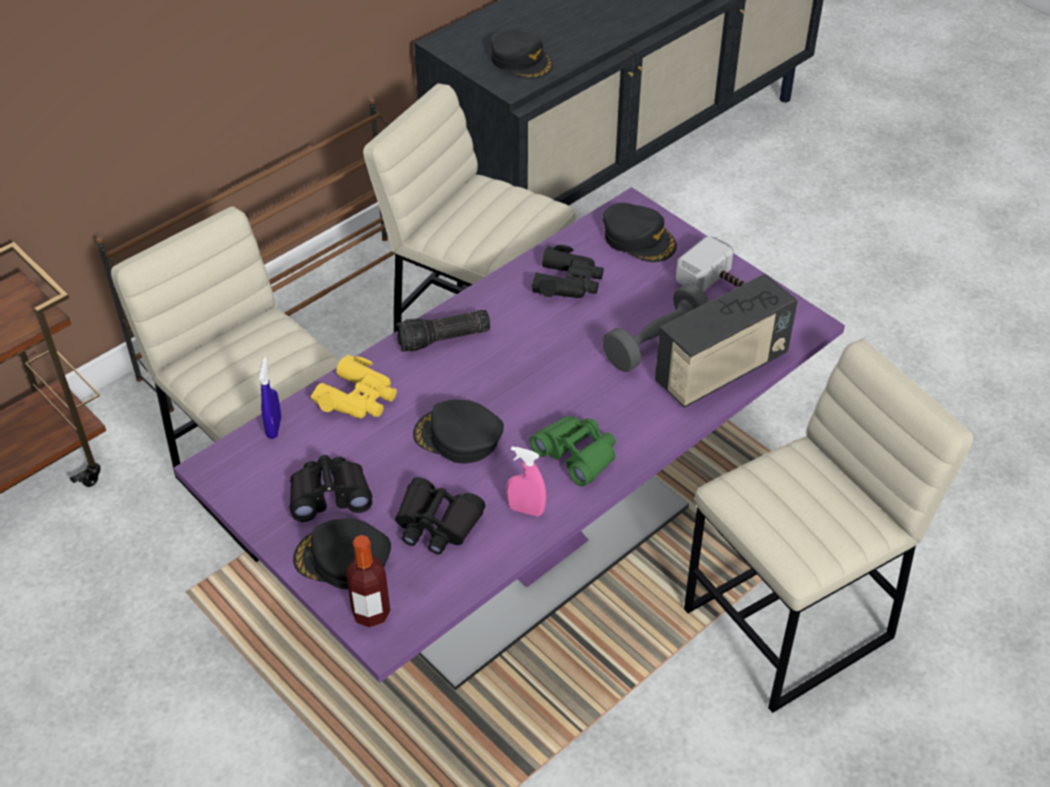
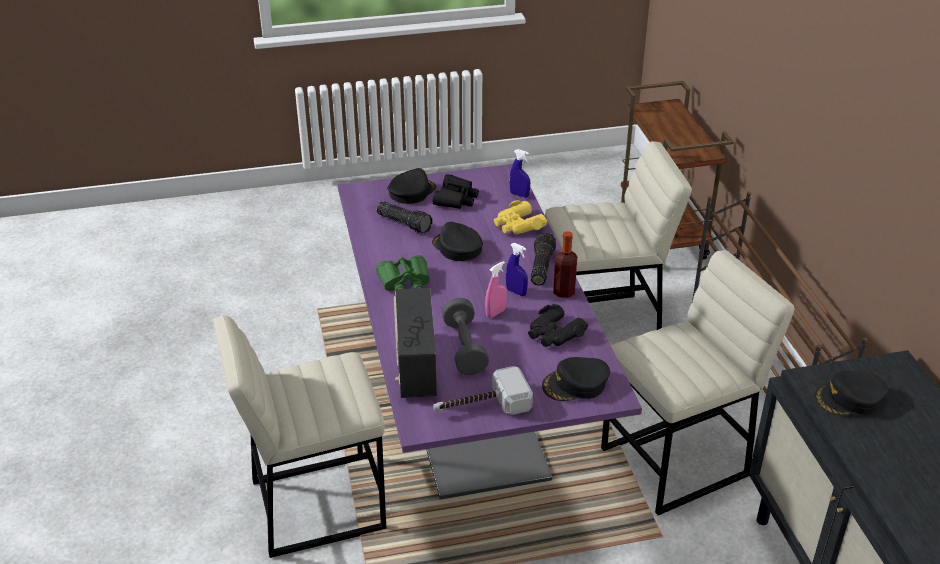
camera: 120 degrees right, 10 degrees down
(371, 613) = (372, 191): bottle -> bottle (564, 292)
(436, 524) = (405, 223): black binoculars -> flashlight
(458, 437) = (457, 247): black cap -> black cap turned 90 degrees counterclockwise
(514, 341) = (516, 292): none -> blue spray bottle
(526, 510) = (385, 252): pink spray bottle -> pink spray bottle (495, 313)
(792, 621) = (314, 506): beige chair -> beige chair turned 75 degrees clockwise

